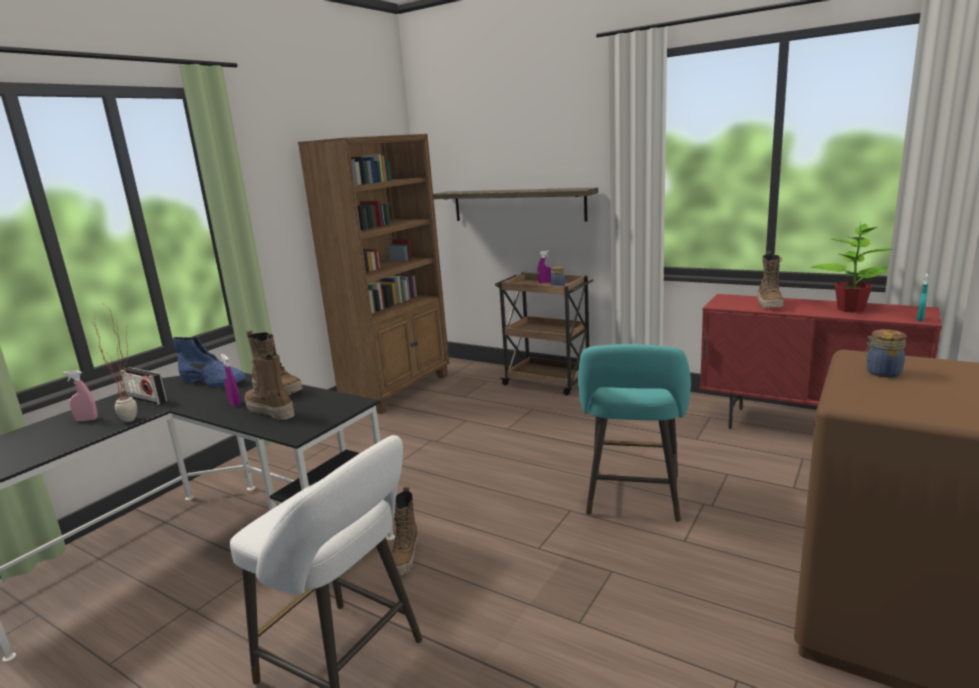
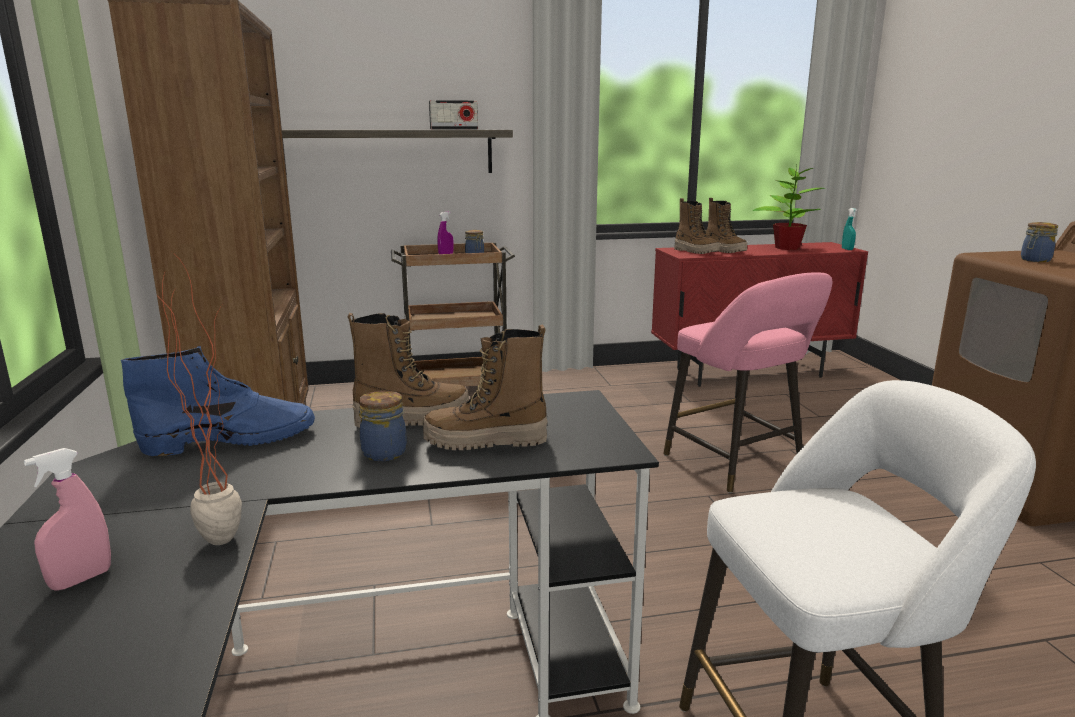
camera: 45 degrees left, 0 degrees up
(147, 399) = (147, 502): radio -> radio (454, 129)
(234, 404) = (385, 452): purple spray bottle -> jar
(405, 558) = (647, 616): boot -> boot (696, 252)
(633, 499) = (737, 465): turquoise stool -> pink stool

